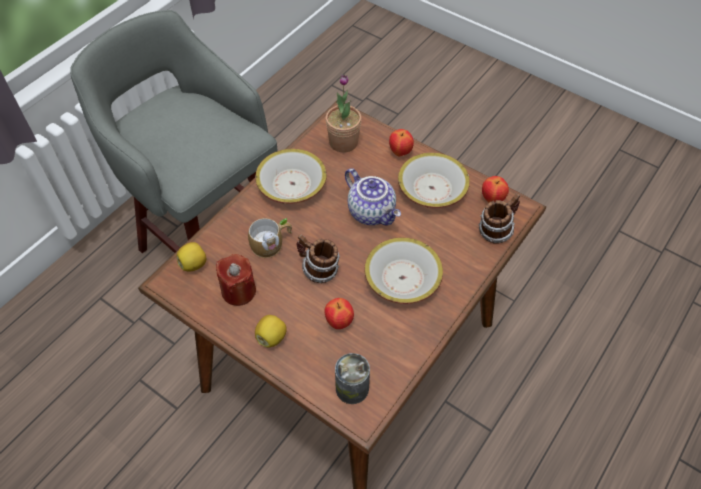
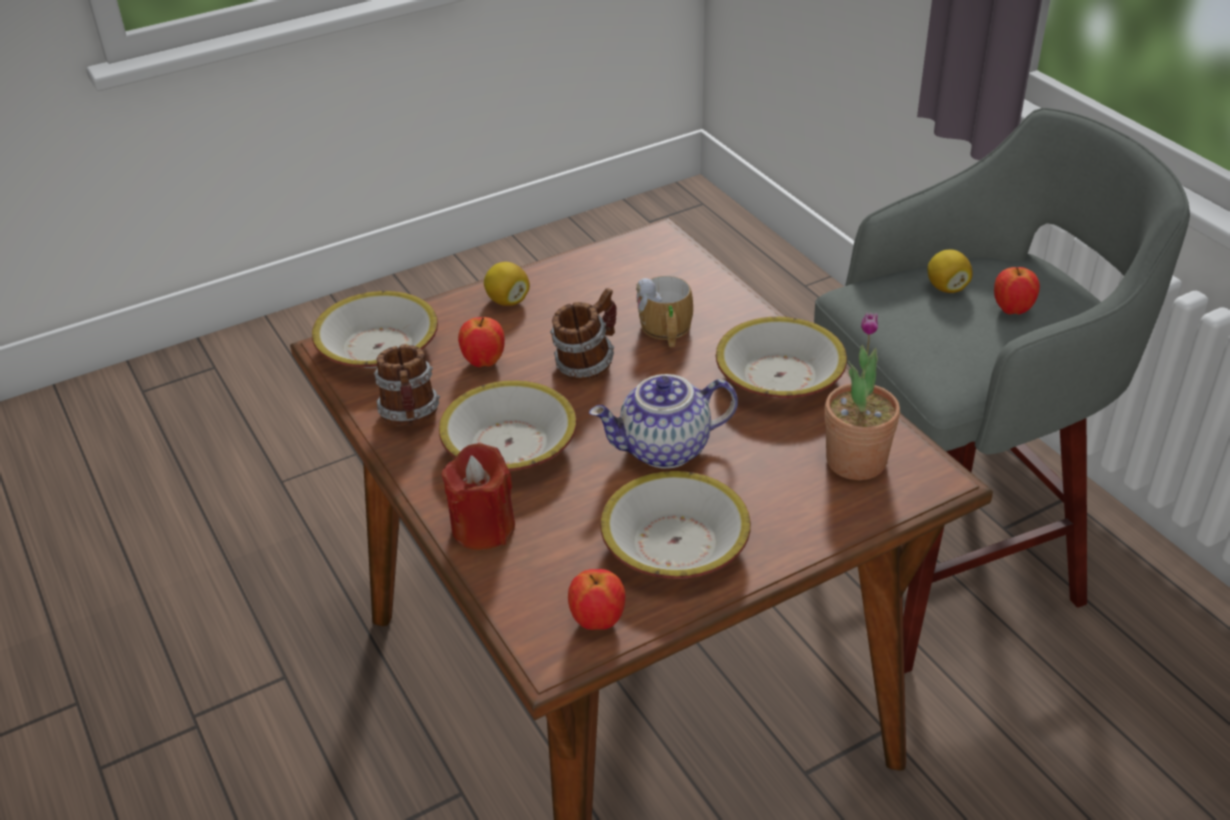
camera: 115 degrees right, 15 degrees down
(194, 264) = (674, 259): lemon -> lemon (946, 287)
(238, 291) = (602, 287): red candle -> red candle (483, 528)
(352, 388) = (378, 348): can -> bowl
(400, 152) = (793, 530): apple -> apple (1012, 310)
(496, 230) = (522, 596): mug -> mug (410, 416)

